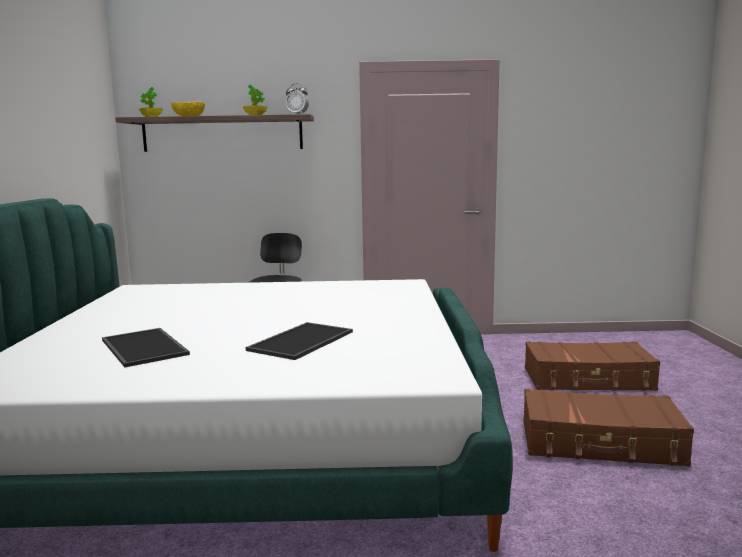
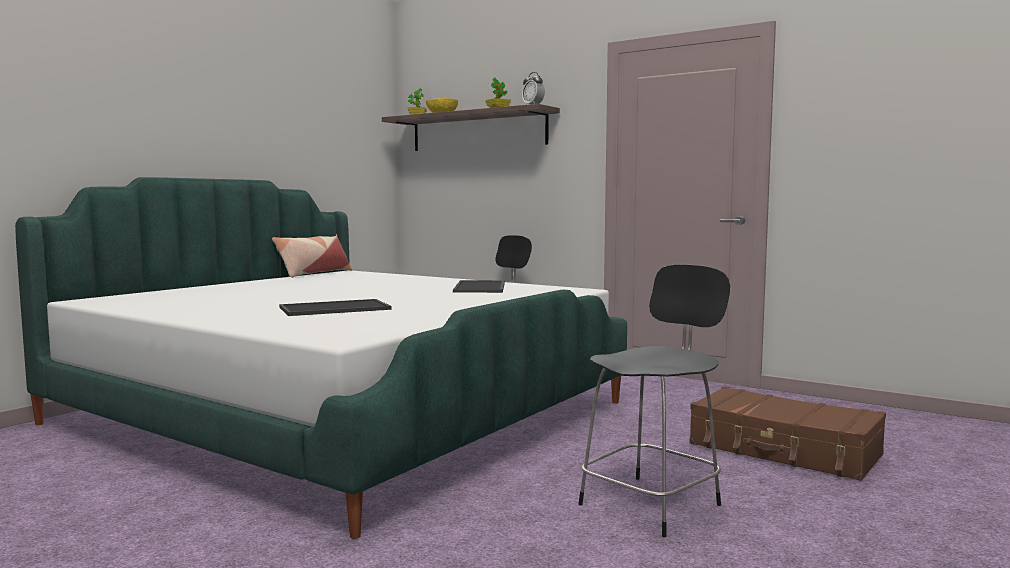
camera: 35 degrees right, 5 degrees down
(105, 295) = (314, 274): none -> pillow
(146, 347) = (232, 298): tray -> tray (481, 287)
(600, 443) = (653, 503): brown suitcase -> black chair

